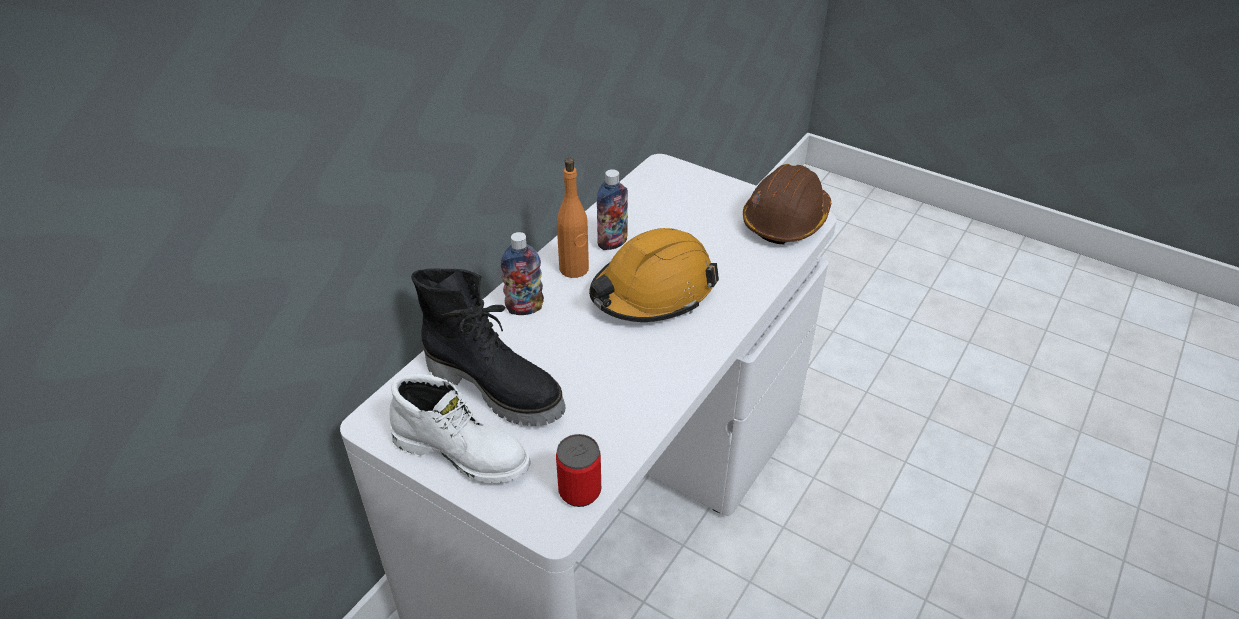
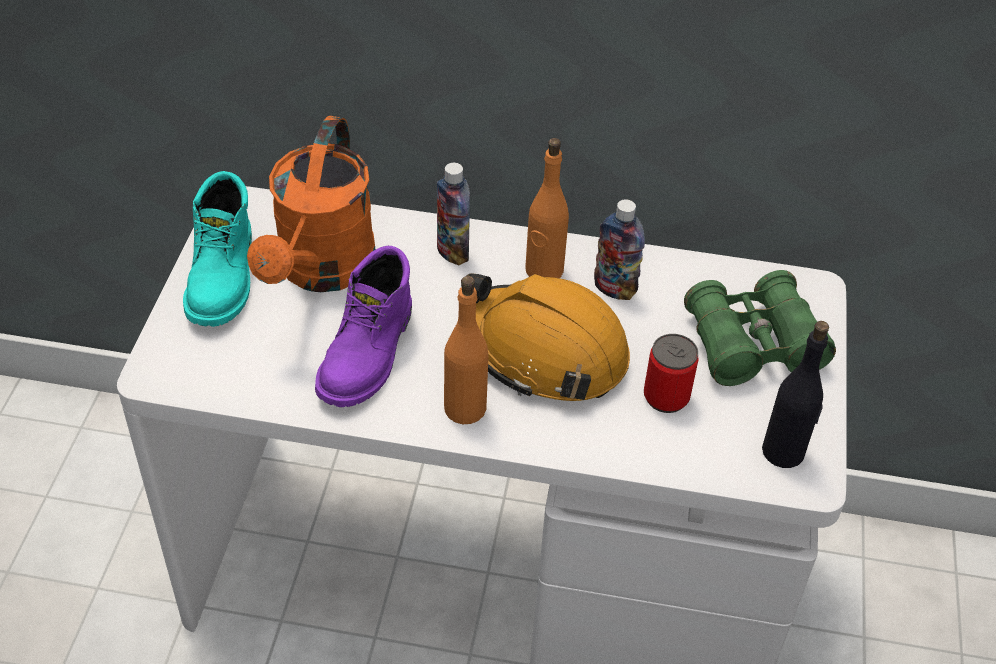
camera: 65 degrees right, 5 degrees up
(463, 451) = (224, 278): white boot -> turquoise boot
(496, 387) = (321, 271): black boot -> orange watering can
(580, 491) = (206, 380): can -> can (666, 397)
(606, 382) = (369, 355): none -> purple boot
(685, 345) = (464, 408): none -> orange bottle
(694, 203) = (752, 344): none -> green binoculars
(786, 220) = (784, 451): brown hard hat -> black bottle

